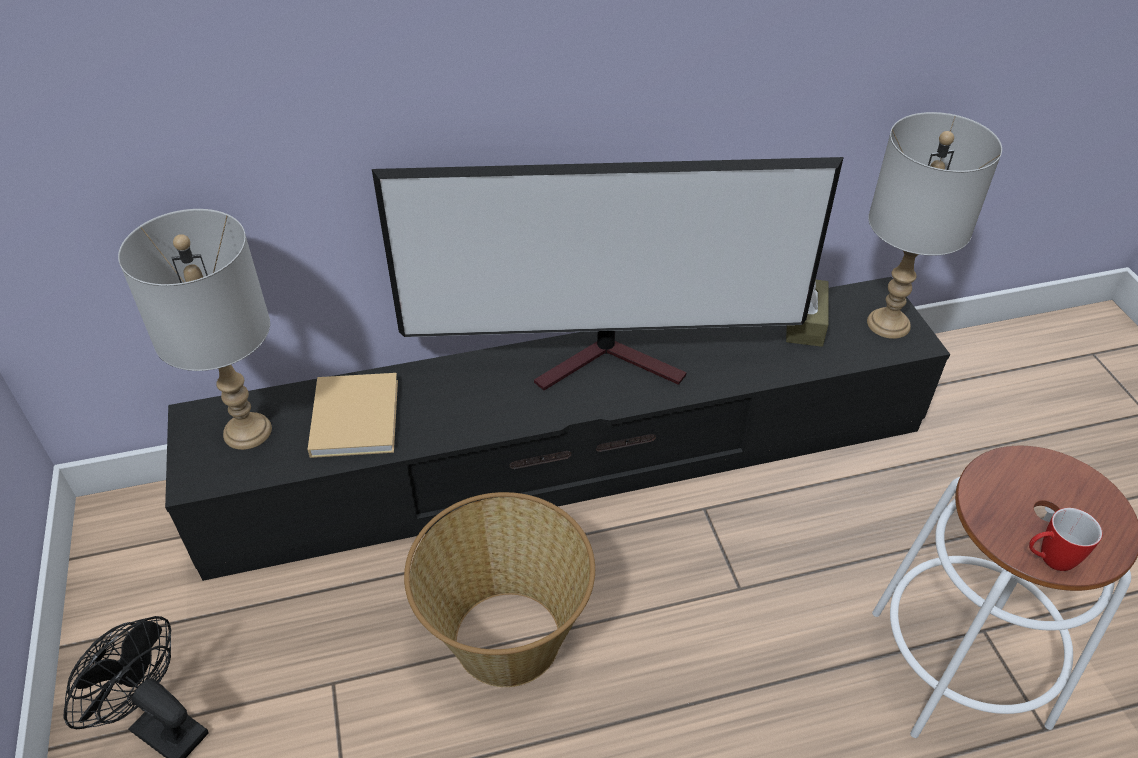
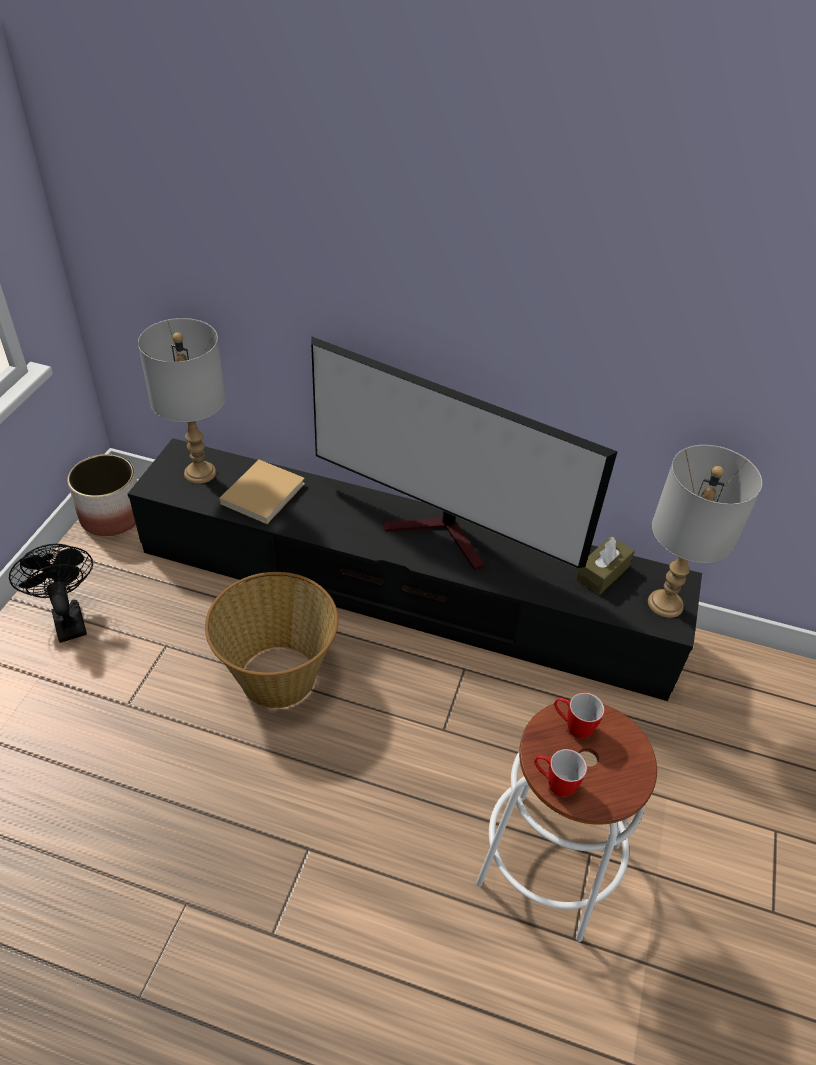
camera: 30 degrees right, 0 degrees up
(115, 557) = (111, 516): none -> planter
(1003, 487) = (572, 726): none -> mug

